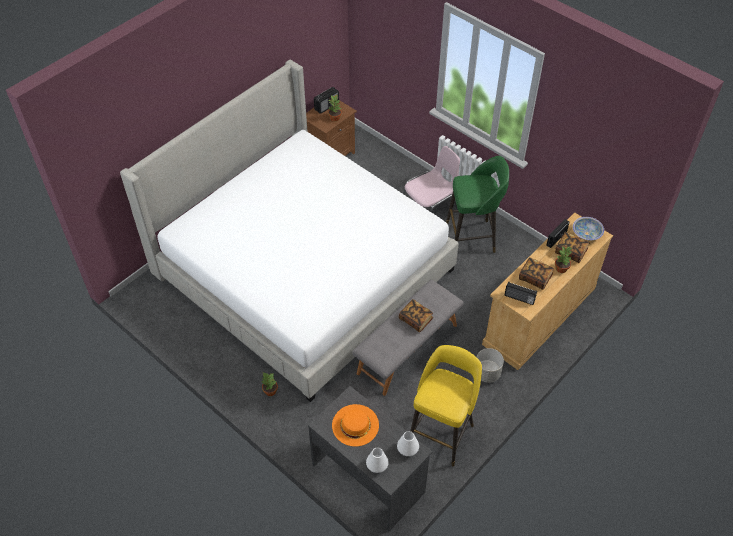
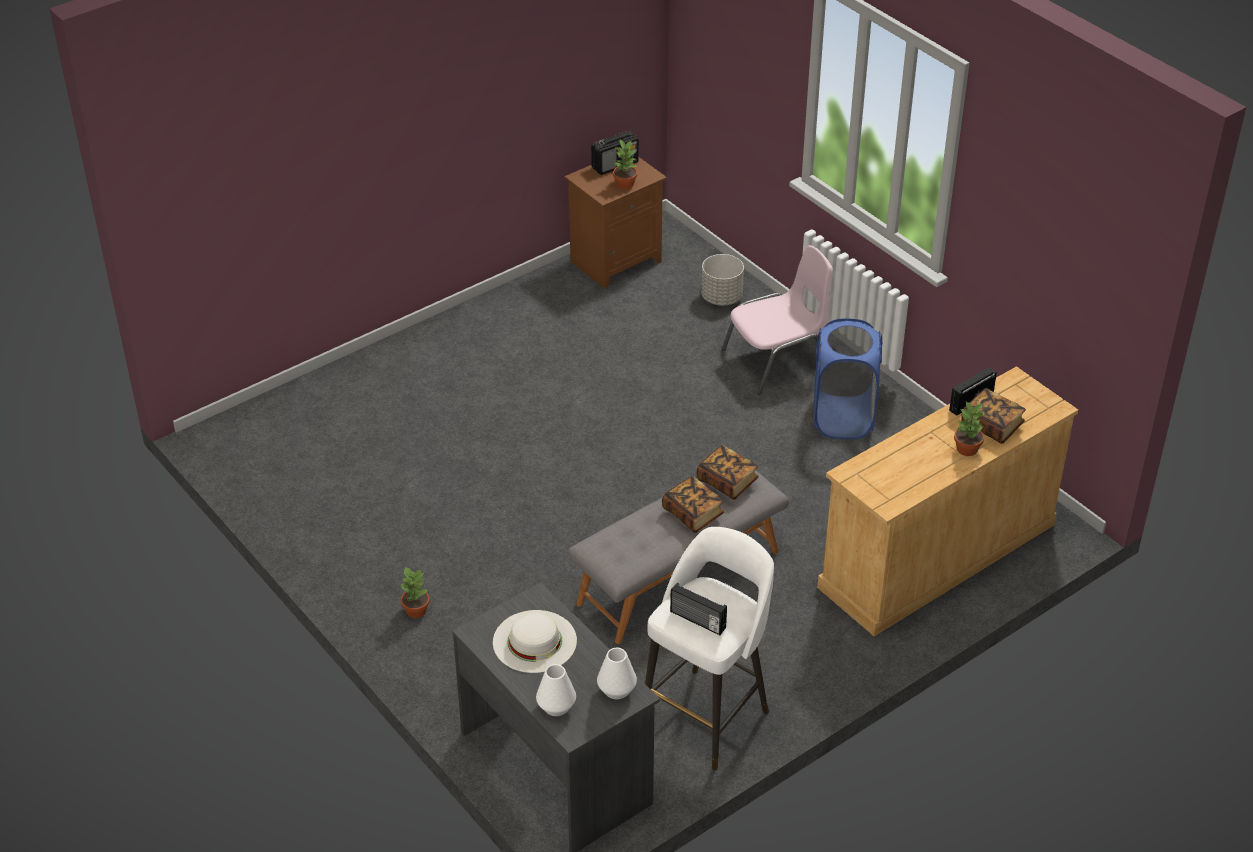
camera: 10 degrees right, 10 degrees down
(303, 271) = (521, 434): bed -> none
(355, 425) = (535, 641): orange hat -> white hat
(442, 433) = (707, 716): yellow stool -> white stool
(472, 238) = (842, 418): green stool -> blue laundry basket
(487, 373) = (815, 634): grey planter -> grey planter (721, 298)
(519, 298) = (877, 485): radio -> radio (697, 620)
(535, 278) = (914, 458): book -> book (727, 482)
(586, 233) = (1029, 401): bowl -> none

